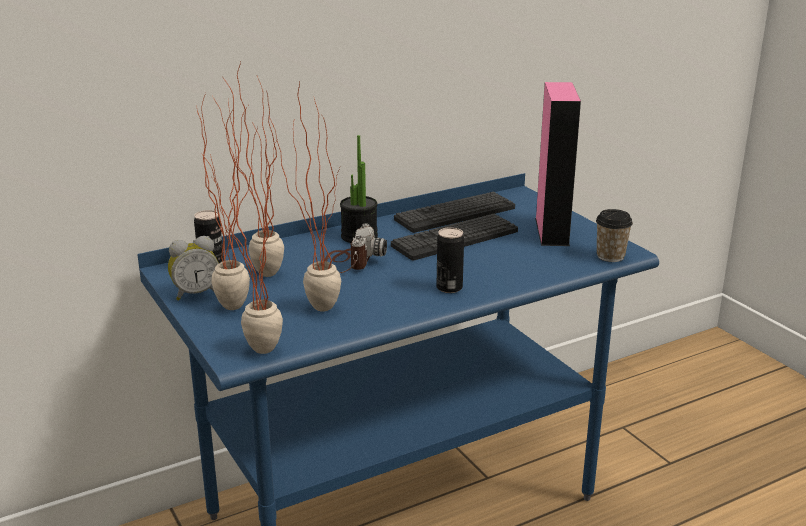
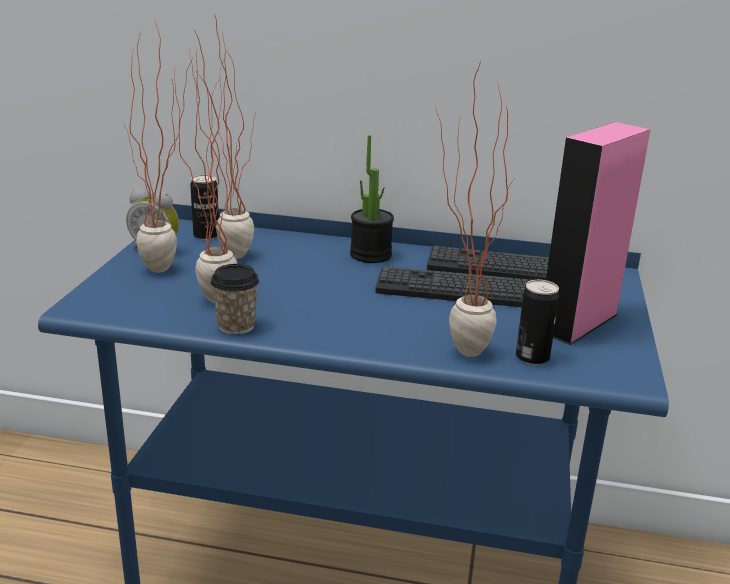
camera: 40 degrees right, 0 degrees up
(250, 351) = (98, 308): potted plant -> potted plant (455, 348)
(350, 261) = (320, 272): camera -> none
(449, 288) = (358, 330): can -> can (532, 357)
(610, 256) = (599, 375): cup -> cup (236, 326)

